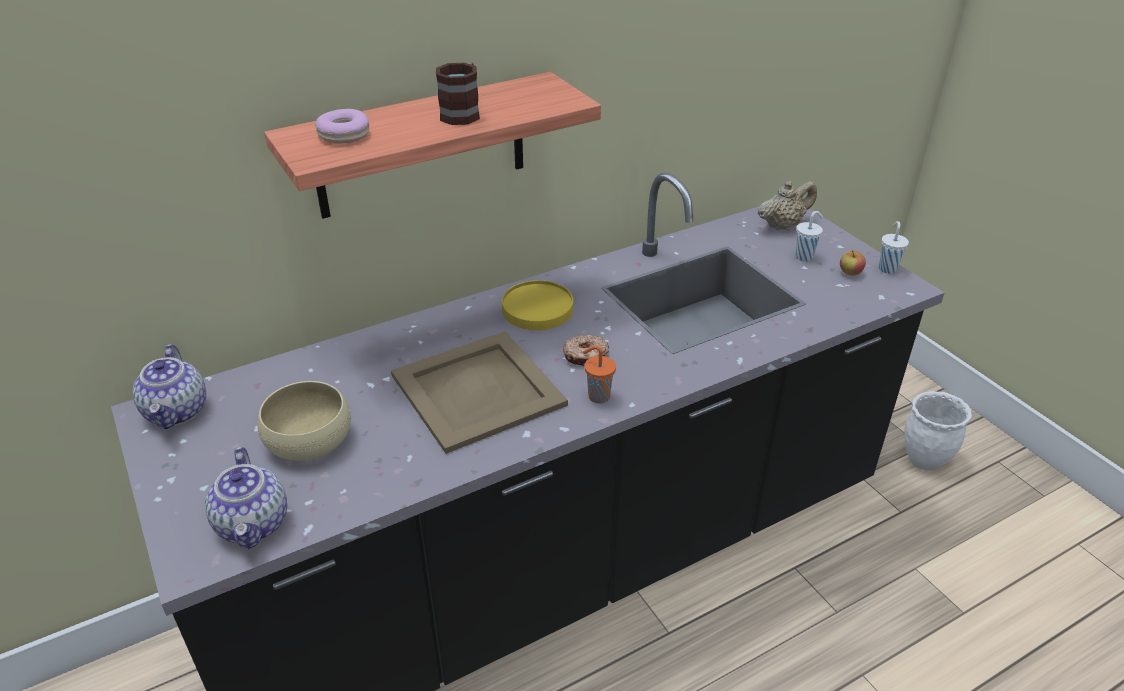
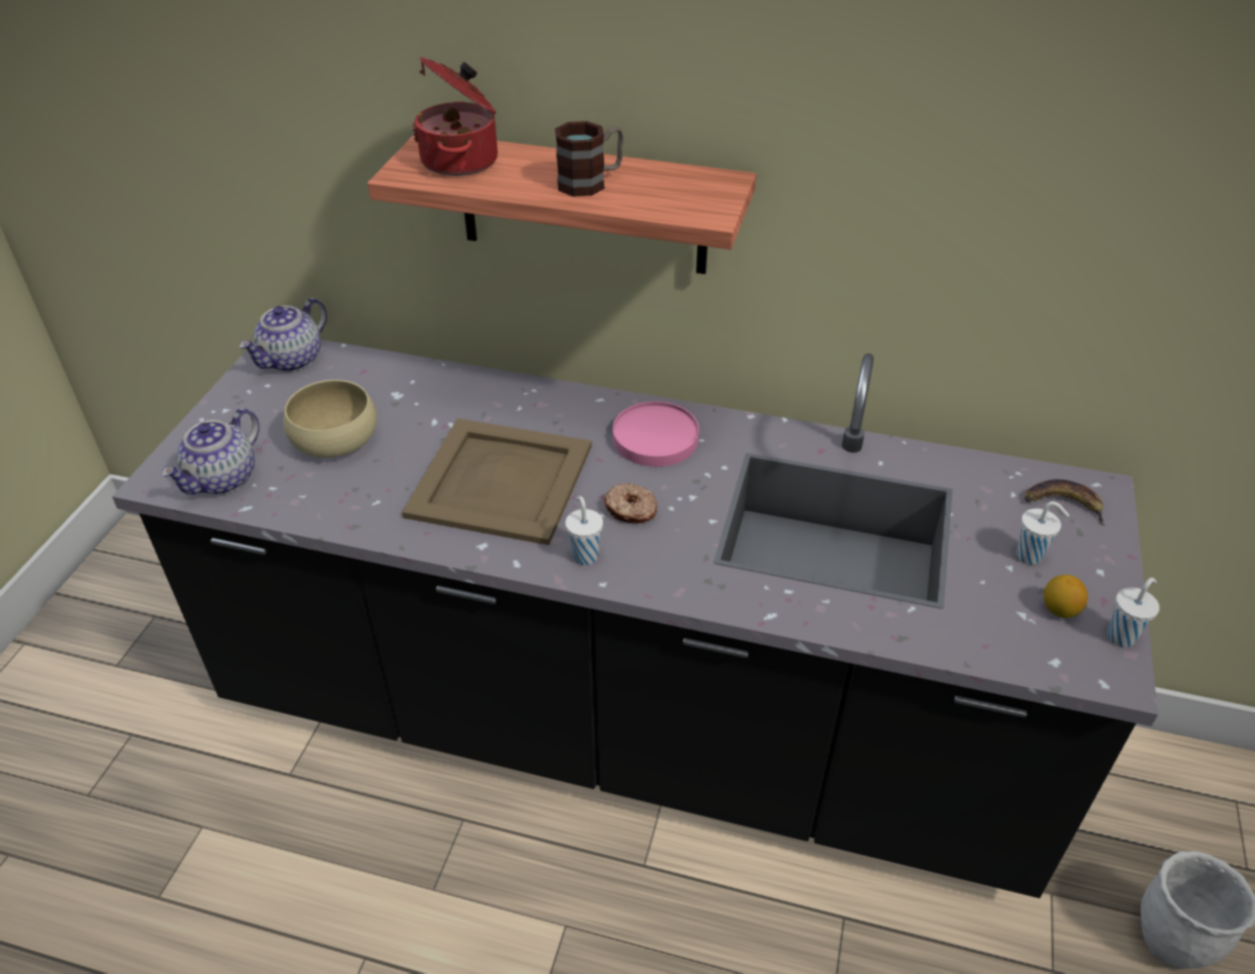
camera: 45 degrees right, 5 degrees up
(344, 134) = (462, 160): donut -> cooking pot
(537, 309) = (655, 438): yellow plate -> pink plate
(597, 396) = (584, 555): orange cup -> white cup
(783, 225) = (1063, 504): beige teapot -> banana
(850, 273) = (1059, 610): apple -> lemon

